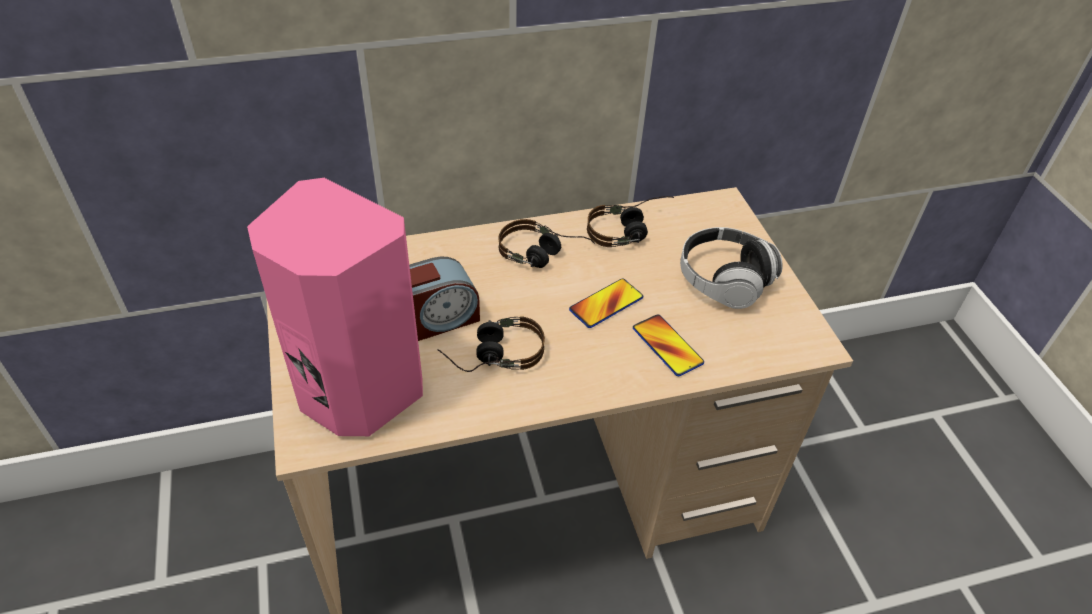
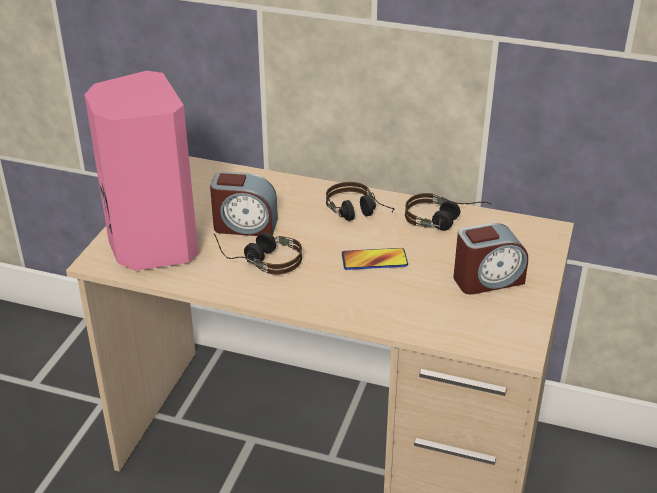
camera: 35 degrees right, 10 degrees down
(667, 346) = (393, 302): phone -> none
(724, 281) = (487, 279): headphones -> alarm clock

